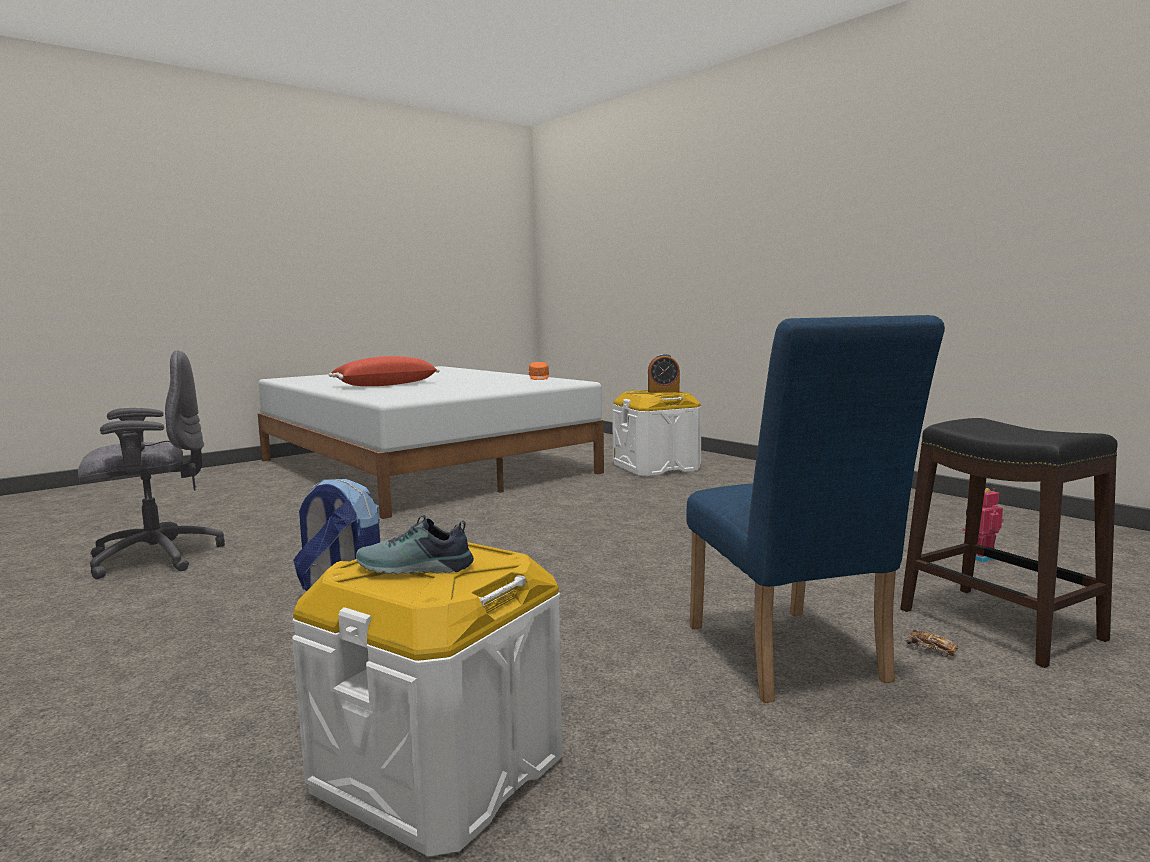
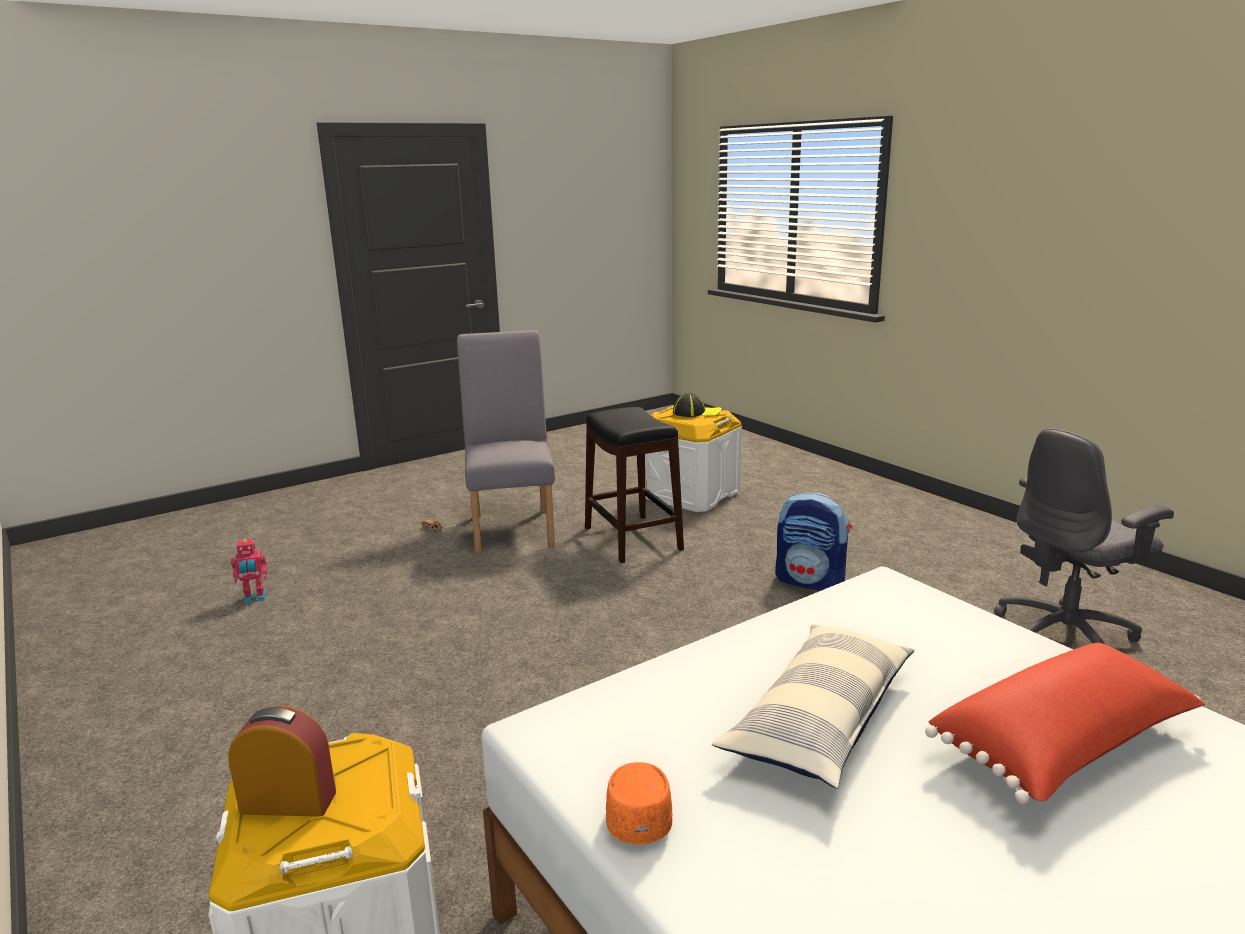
camera: 175 degrees left, 10 degrees up
(414, 568) = (696, 412): shoe -> cap
(469, 385) = (820, 719): none -> pillow
(790, 660) = (513, 527): blue chair -> grey chair
(999, 625) = (366, 541): black stool -> black stool (633, 538)

